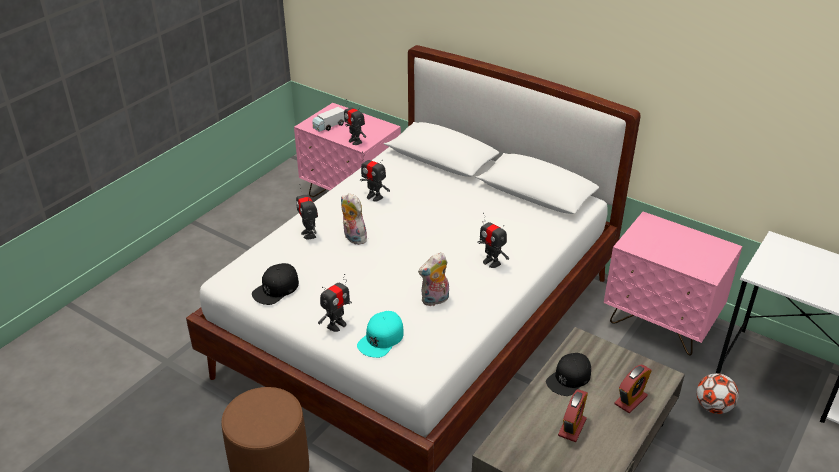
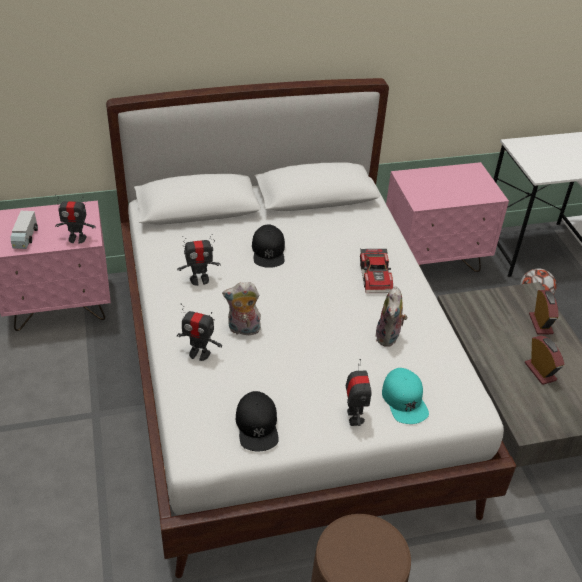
camera: 50 degrees left, 5 degrees up
(491, 262) = (377, 276): toy robot -> toy car
(569, 378) = (489, 337): black cap -> black cap (268, 251)

